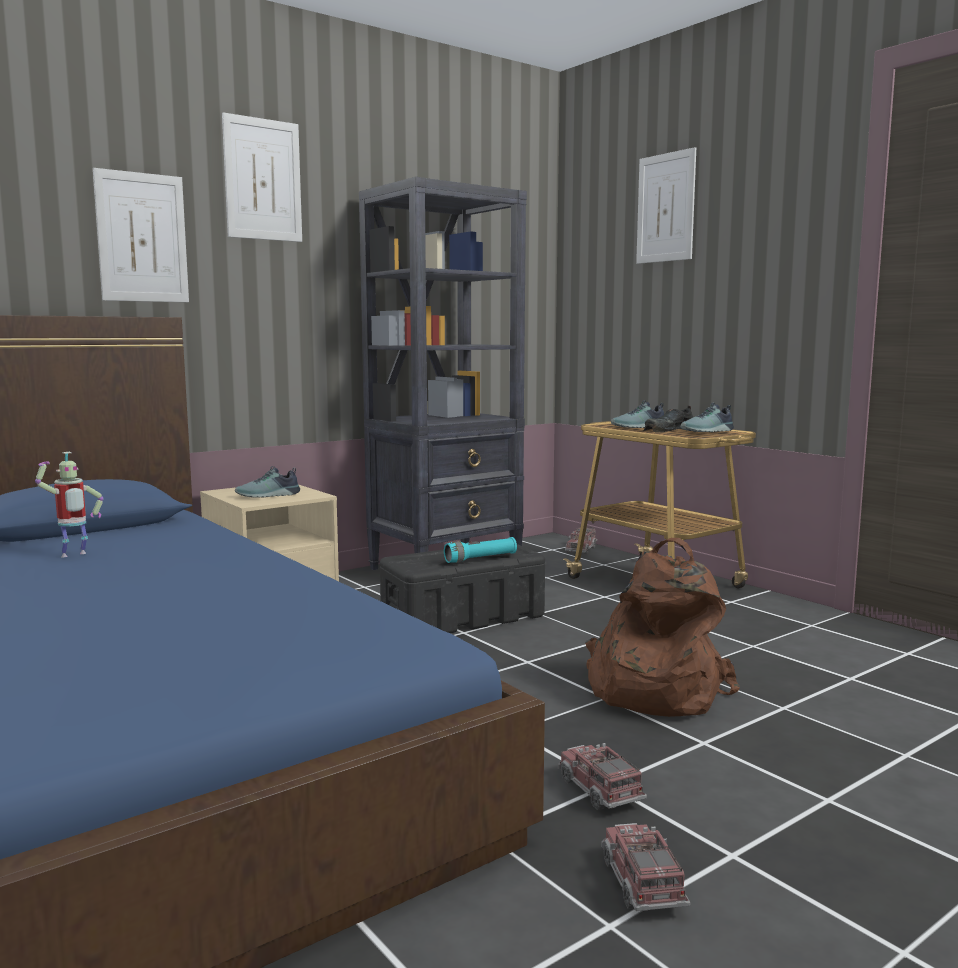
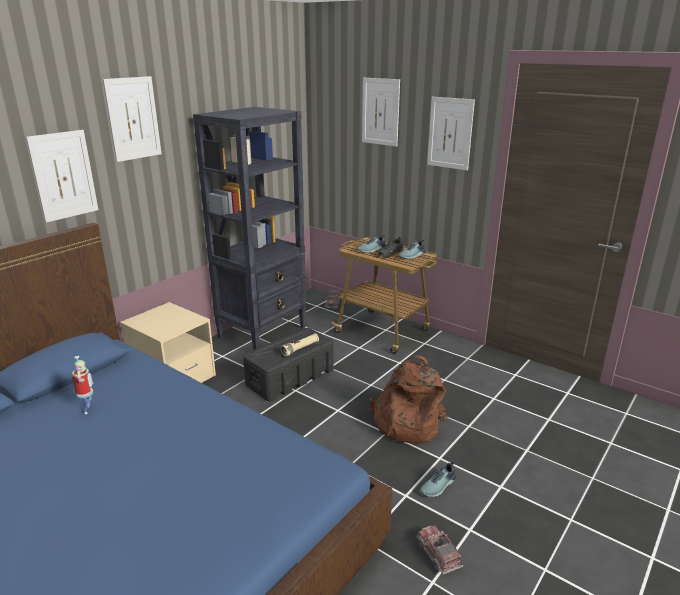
camera: 15 degrees left, 15 degrees up
(74, 555) = (89, 410): toy robot -> toy robot turned 45 degrees counterclockwise
(268, 495) = (168, 323): shoe -> shoe (439, 486)
(480, 559) = (300, 349): turquoise flashlight -> beige flashlight
(599, 790) = (403, 500): toy truck -> none
(778, 217) = (450, 133): none -> picture

